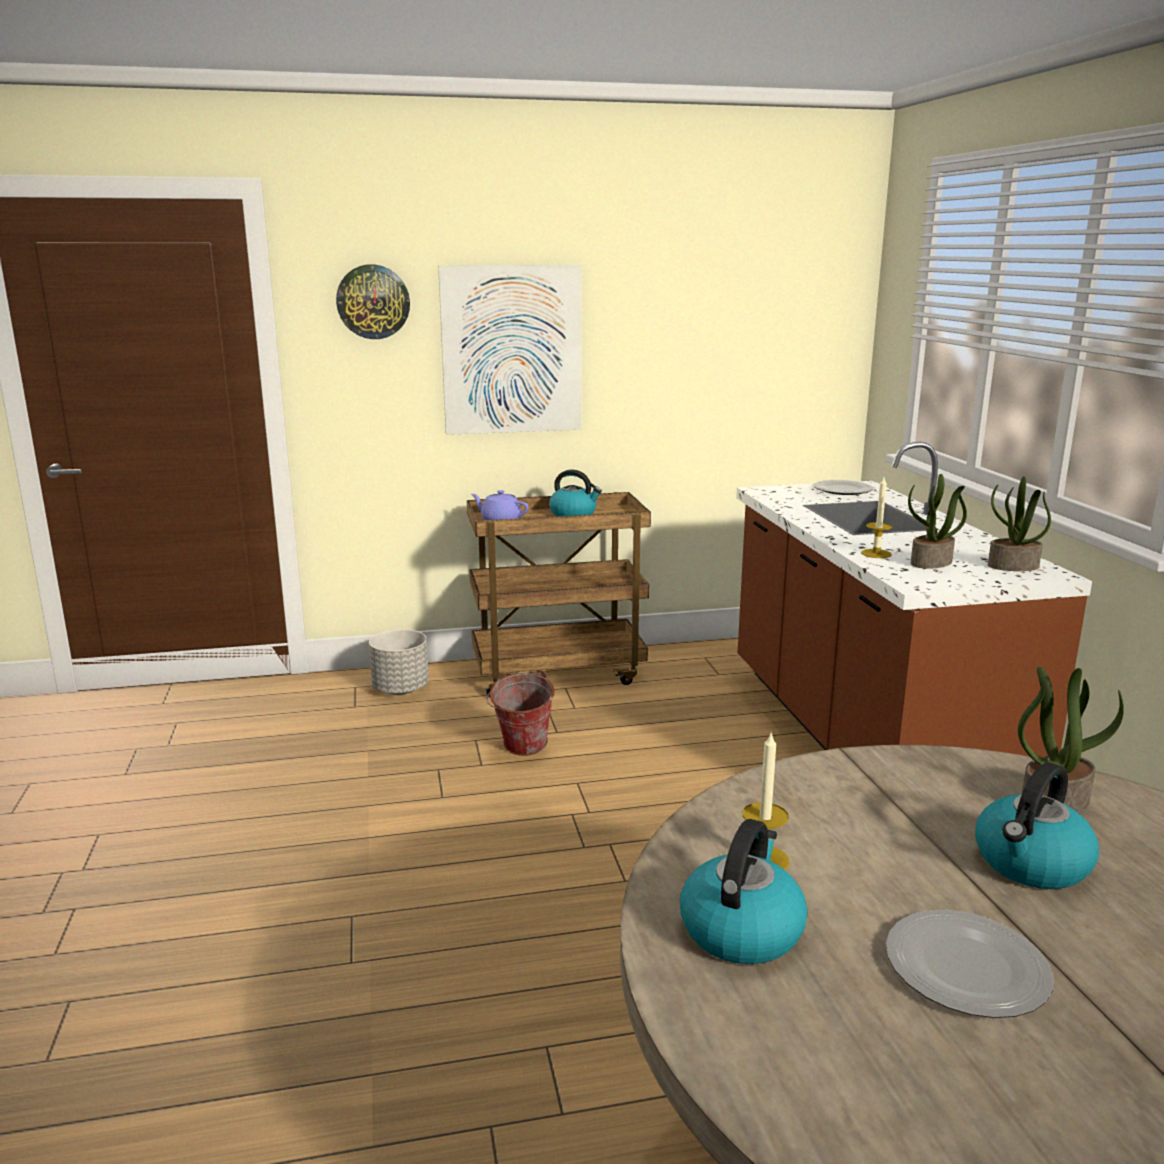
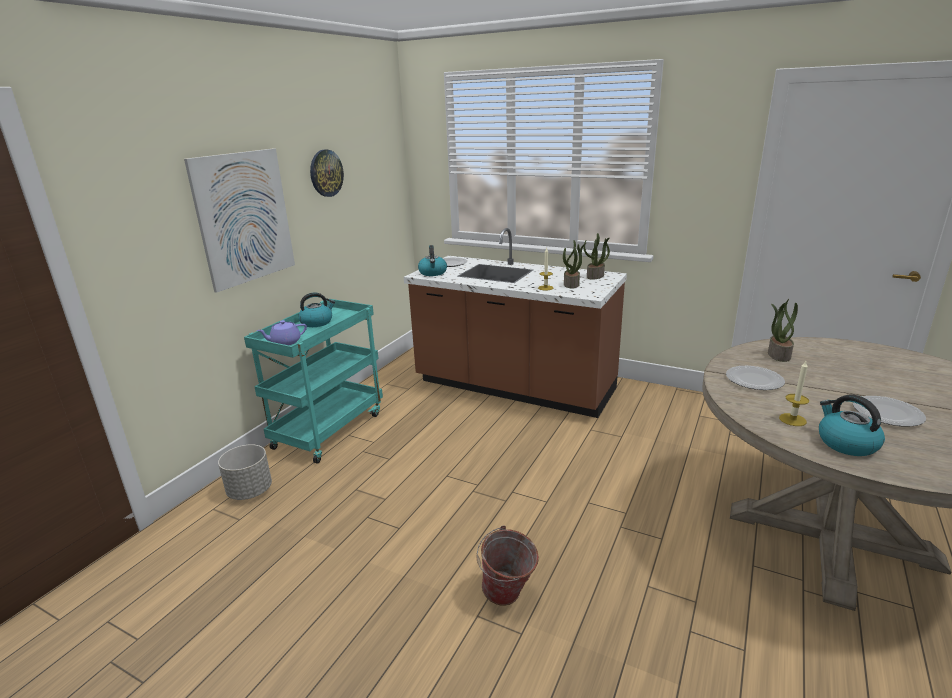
camera: 50 degrees left, 5 degrees up
(373, 302) = (140, 196): wall clock -> wall clock (326, 173)
(521, 751) = (391, 479): bucket -> bucket (507, 597)
(558, 672) = (329, 429): brown cart -> turquoise cart
(879, 797) = (754, 380): none -> plate
(1031, 864) = (821, 376): kettle -> kettle (433, 273)

